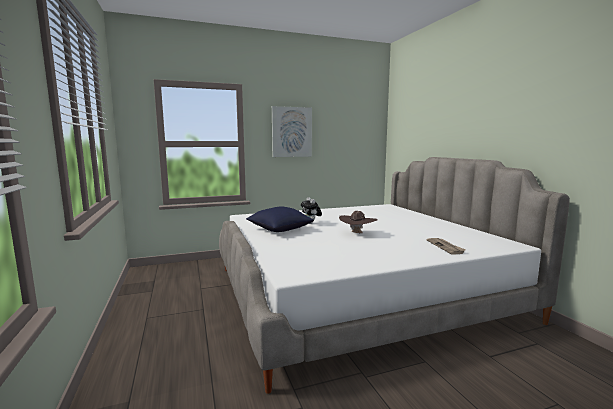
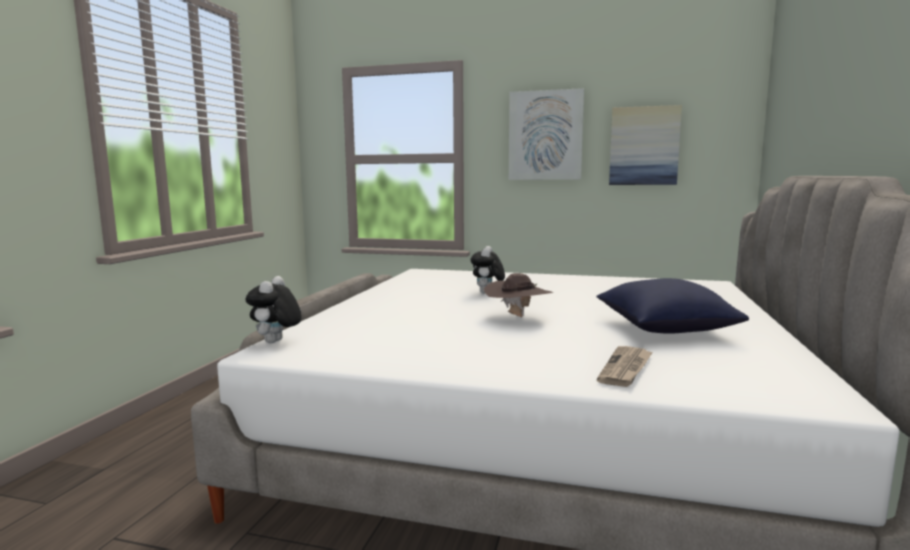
camera: 35 degrees right, 0 degrees up
(279, 230) = (417, 295): blue pillow -> blue pillow (664, 329)
(280, 269) = (276, 342): none -> plush toy
(339, 139) = (644, 146): none -> picture

